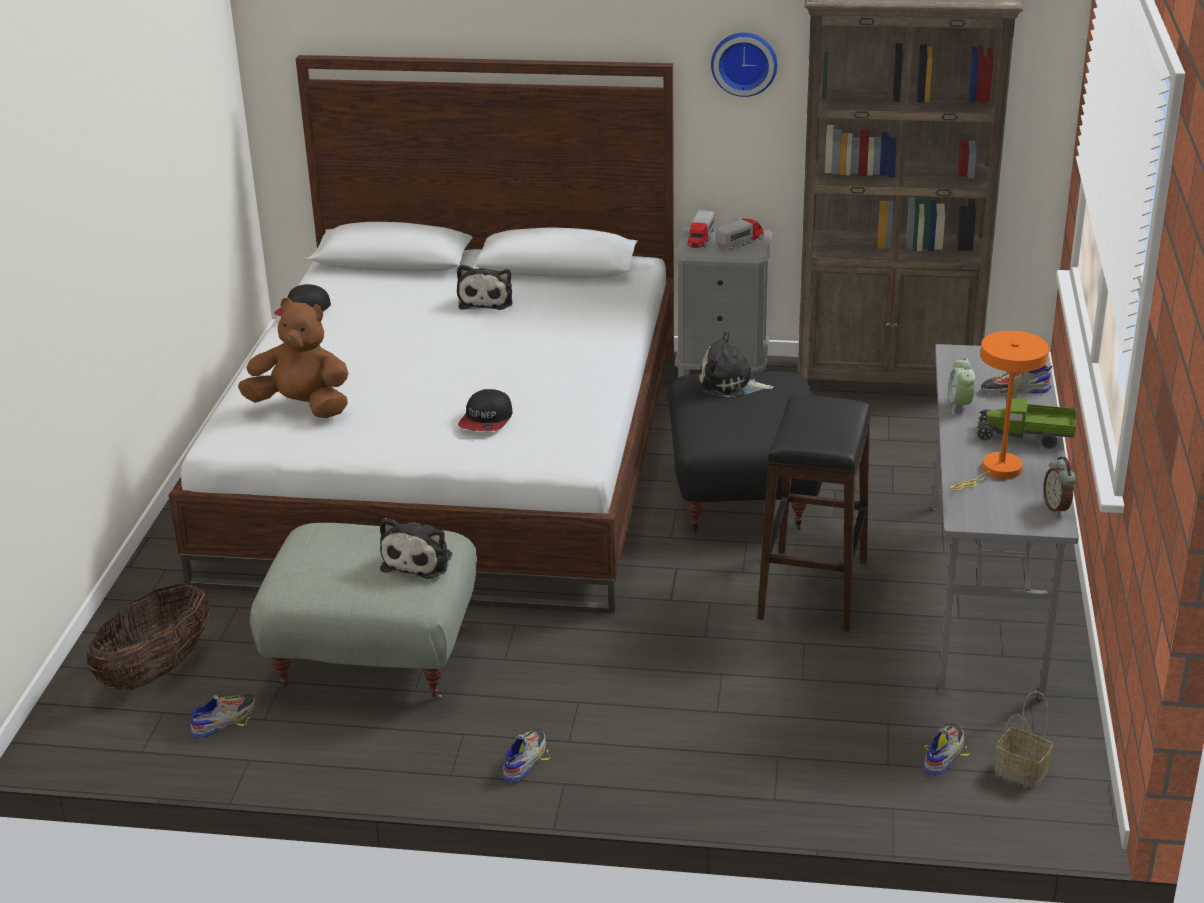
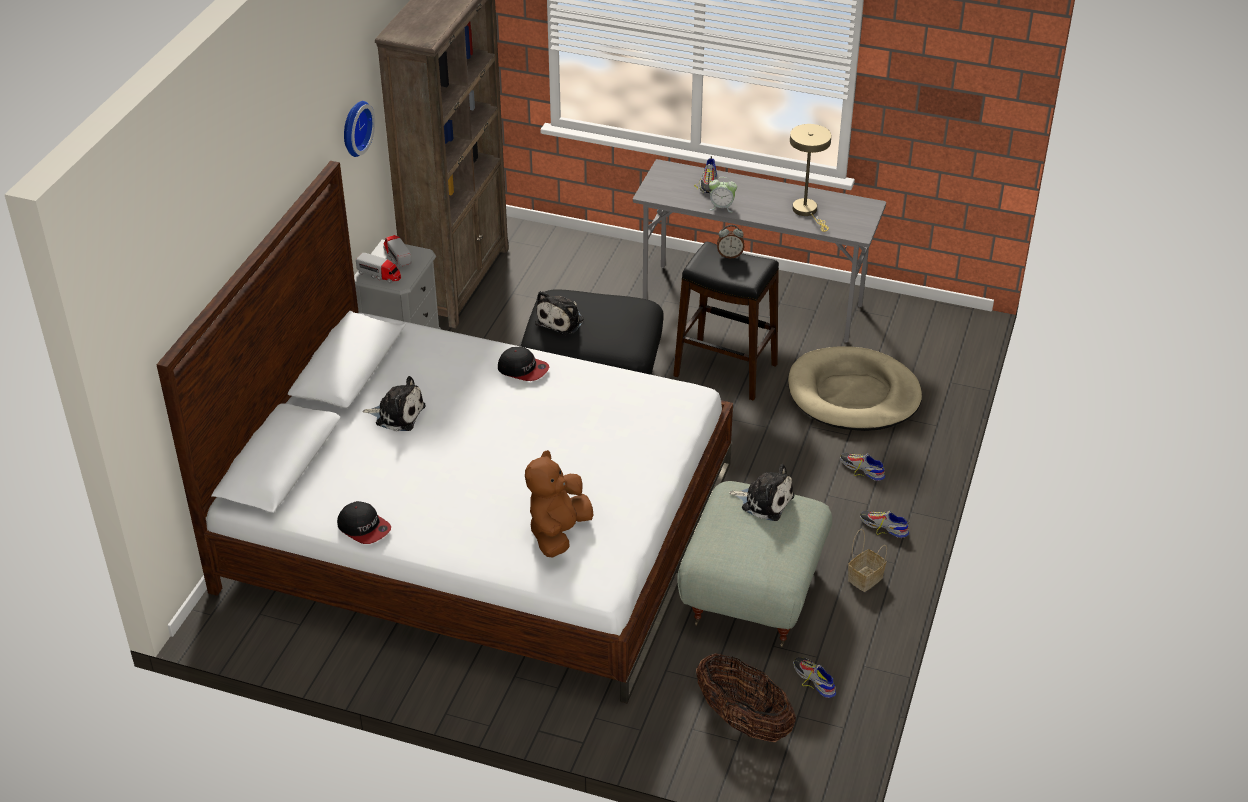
camera: 80 degrees left, 10 degrees up
(486, 420) = (614, 433): cap -> cap (523, 369)
(812, 708) = (853, 394): none -> beige dog bed
(943, 753) = (904, 353): shoe -> shoe (862, 469)
(996, 471) = (807, 211): orange table lamp -> beige table lamp
(1019, 771) = (924, 329): basket -> basket (865, 579)
(1025, 437) = (769, 192): toy truck -> none
(1057, 508) = (853, 200): alarm clock -> alarm clock (730, 255)

